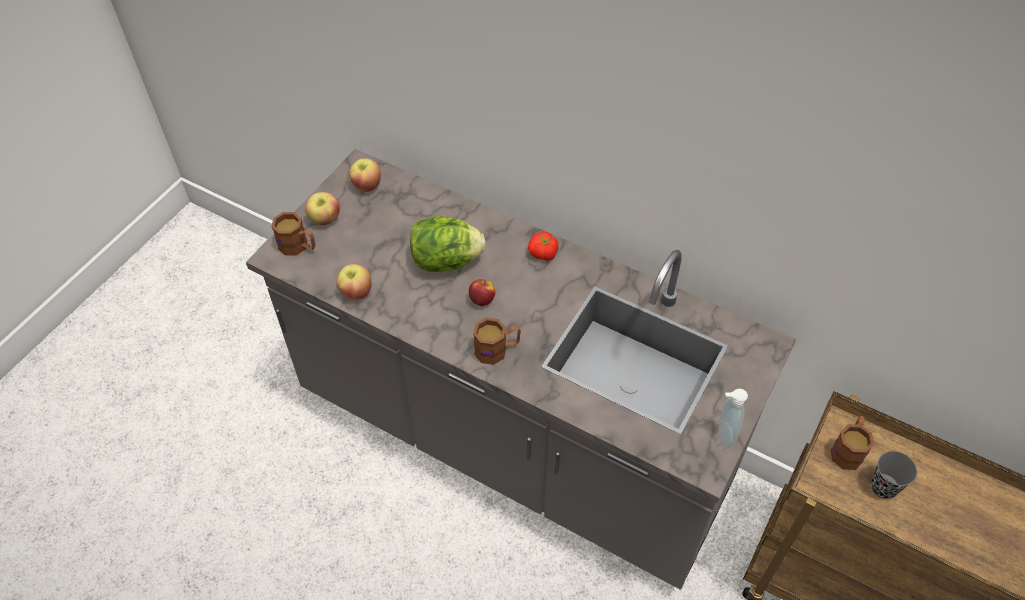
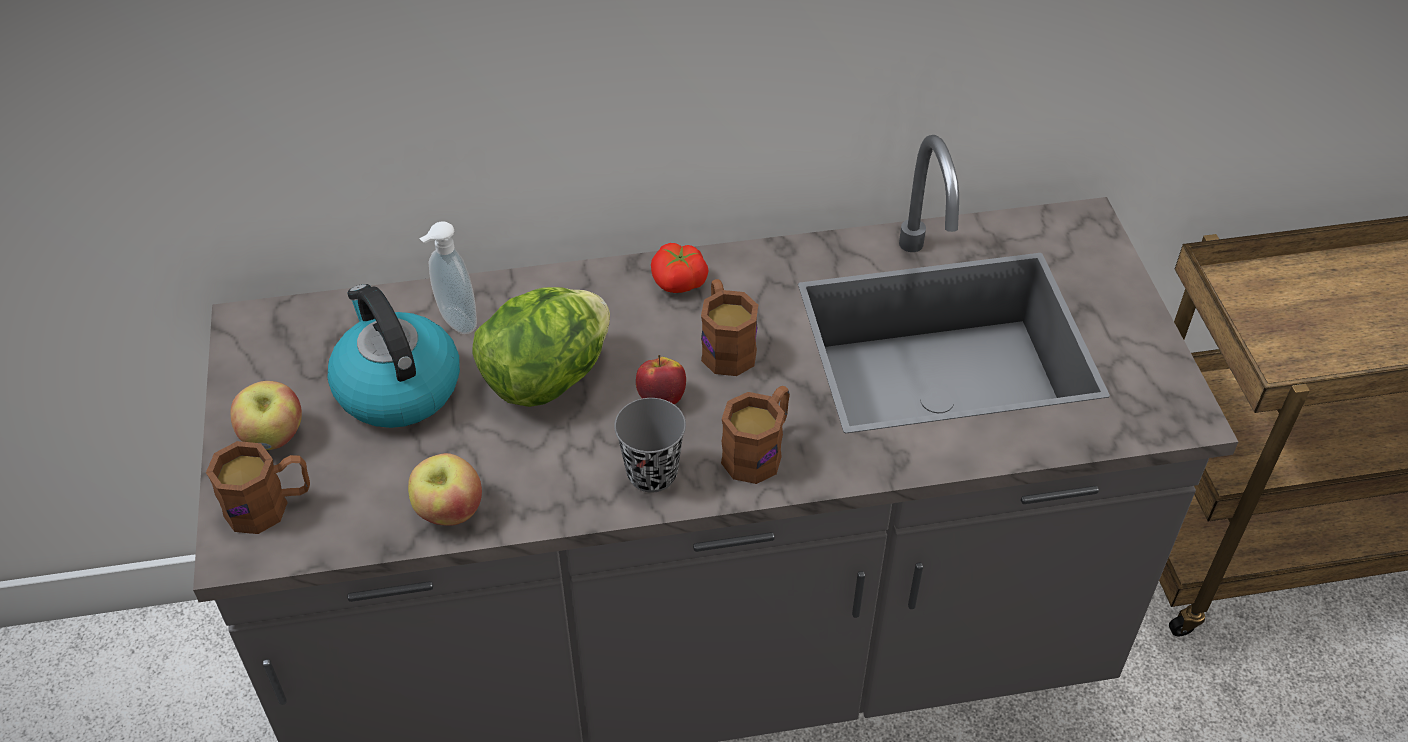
camera: 40 degrees left, 5 degrees down
(366, 185) = (294, 346): apple -> none
(387, 227) = (396, 387): none -> kettle
(723, 433) = (1156, 361): soap dispenser -> soap dispenser (455, 322)
(848, 449) = (1256, 306): brown mug -> brown mug (725, 346)
(883, 487) = (1334, 323): grey cup -> grey cup (652, 473)

